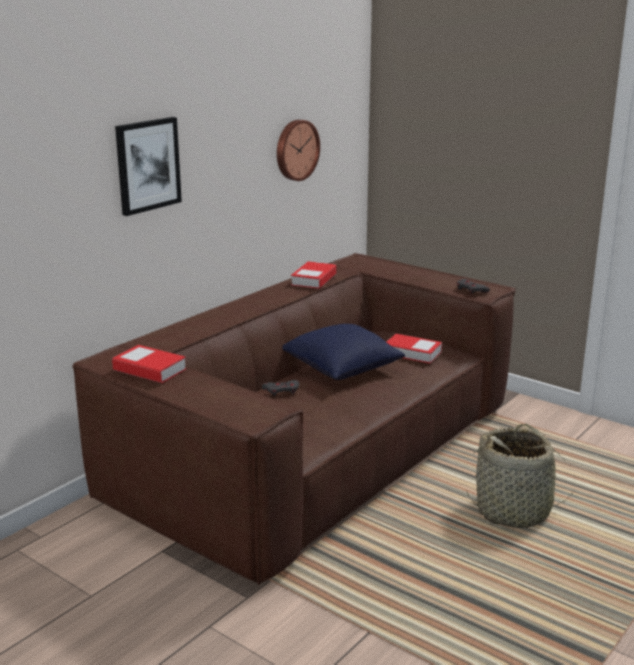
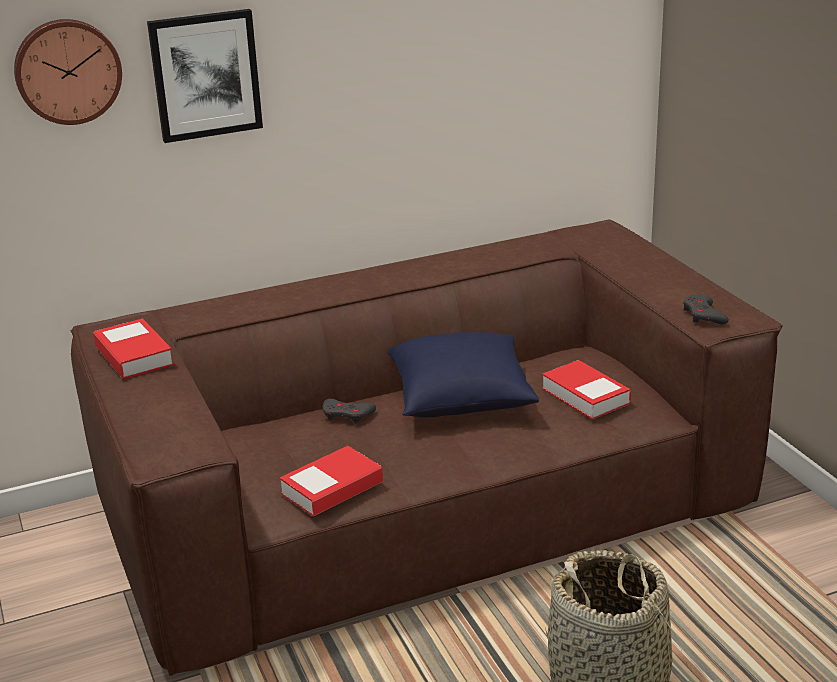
camera: 30 degrees right, 5 degrees up
(296, 150) = (495, 58): wall clock -> wall clock (67, 71)
(314, 279) = (496, 255): book -> book (332, 488)

